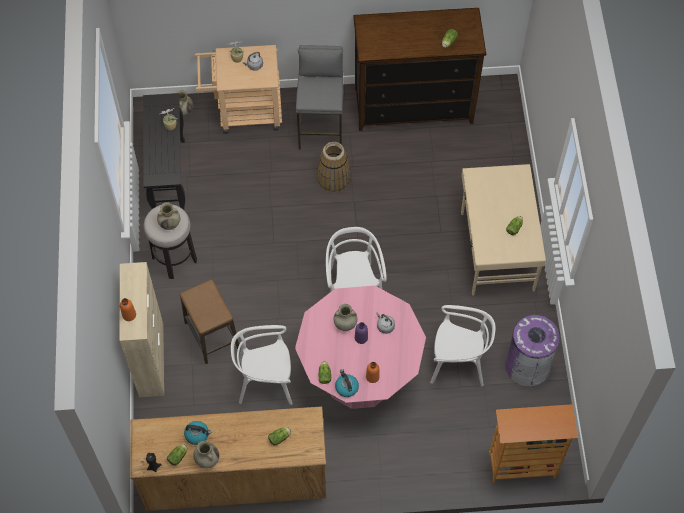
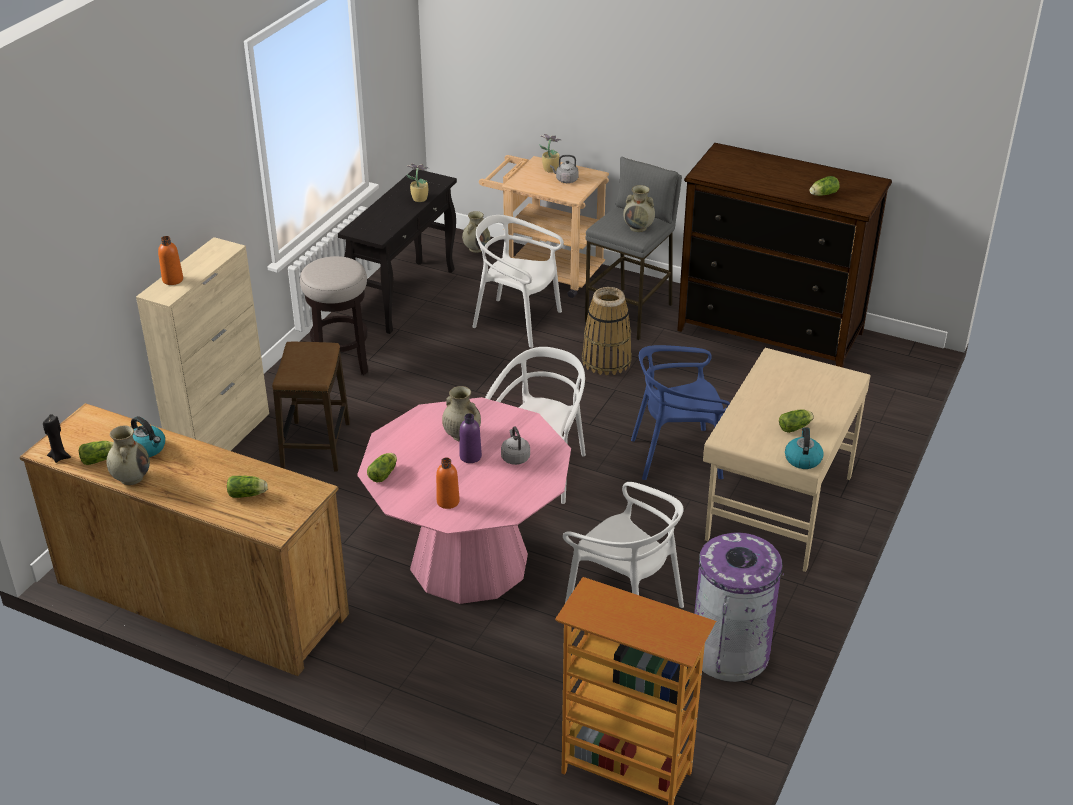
camera: 30 degrees right, 25 degrees down
(170, 223) = (335, 272): beige vase -> beige vase (638, 228)
(265, 381) = (338, 516): white chair -> white chair (517, 322)
(346, 387) = (401, 498): kettle -> kettle (802, 459)
(421, 239) = (677, 456): none -> blue chair

